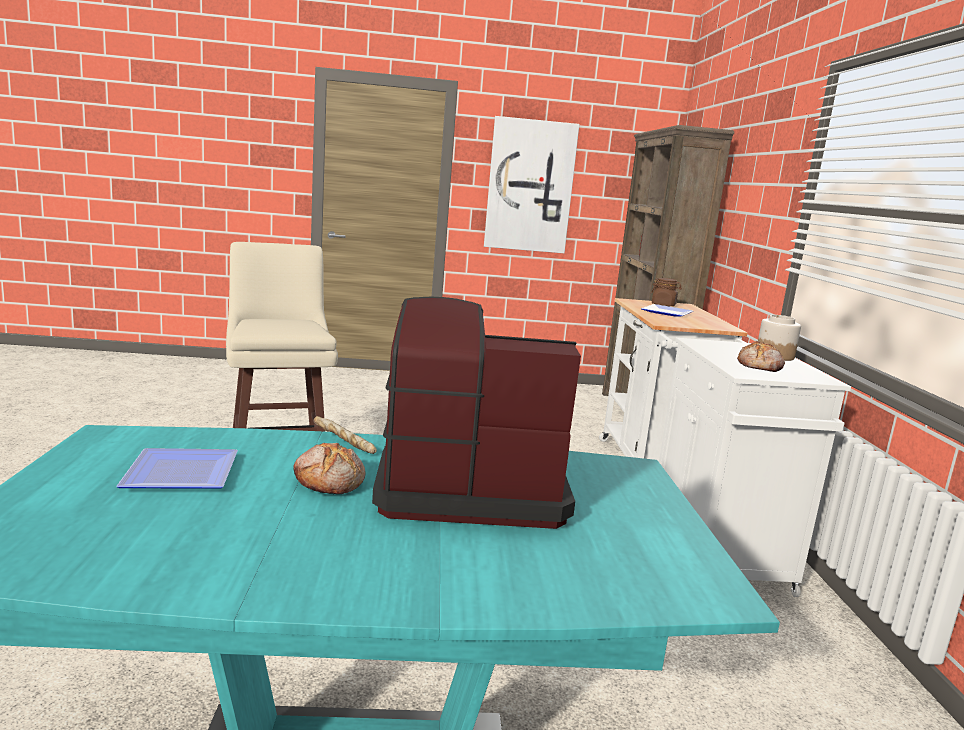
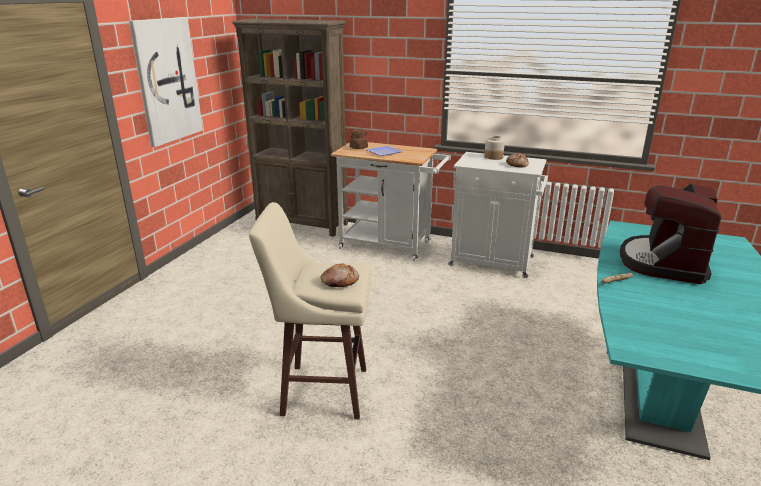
camera: 65 degrees left, 10 degrees up
(184, 475) = (679, 326): plate -> none
(330, 481) = (669, 291): bread -> bread (339, 281)

